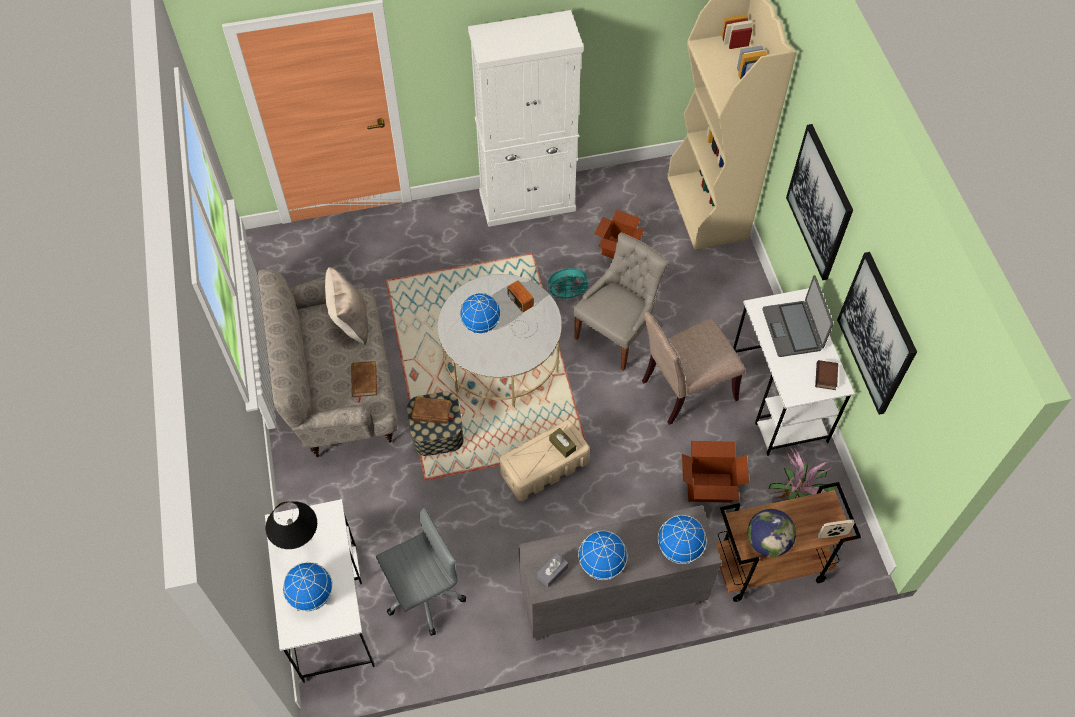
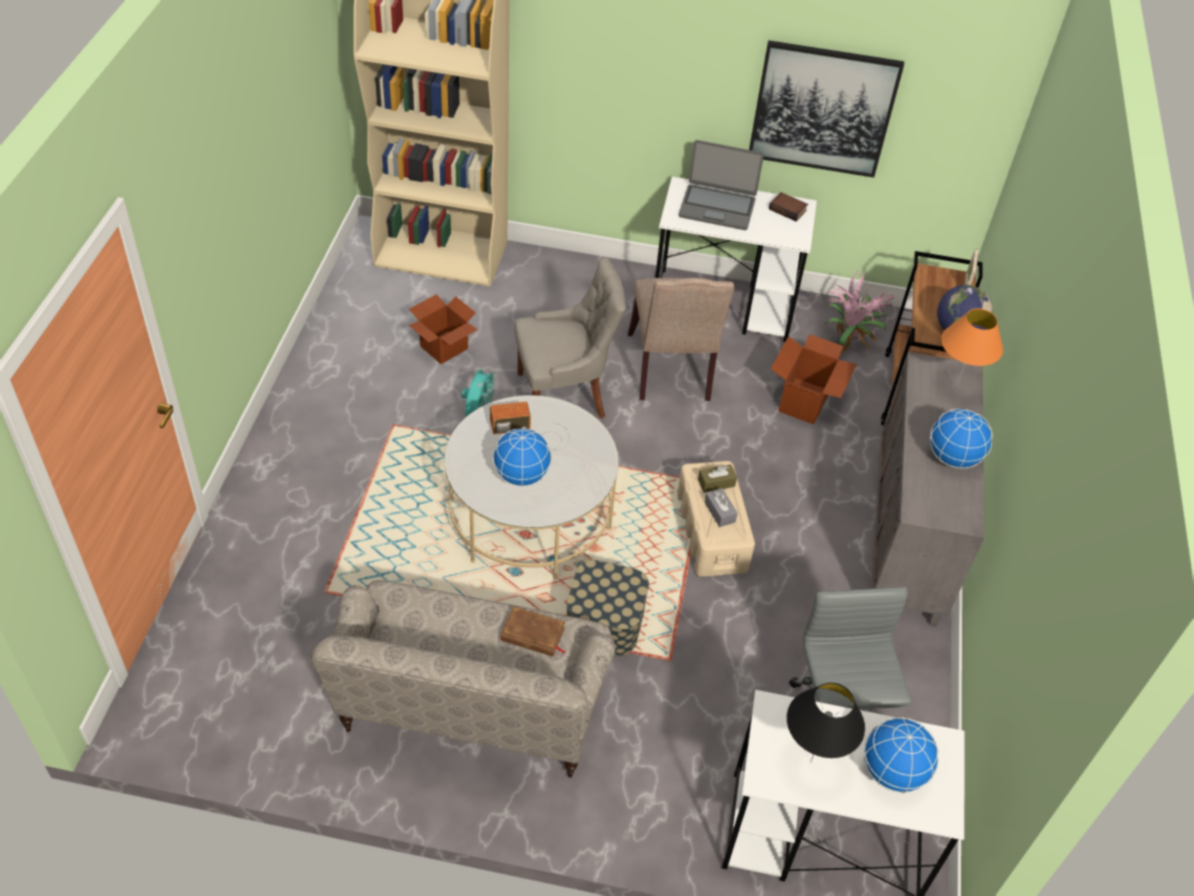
camera: 70 degrees left, 10 degrees down
(350, 322) = (422, 618): beige pillow -> none
(431, 412) = (601, 594): brown book -> none
(527, 202) = (308, 399): white cabinet -> none
(552, 572) = (949, 504): grey tissue box -> grey tissue box (719, 512)
(616, 334) = (563, 396): grey chair -> grey chair turned 105 degrees clockwise
(679, 548) = (954, 389): globe -> orange table lamp
(820, 202) = (641, 74): picture -> none

